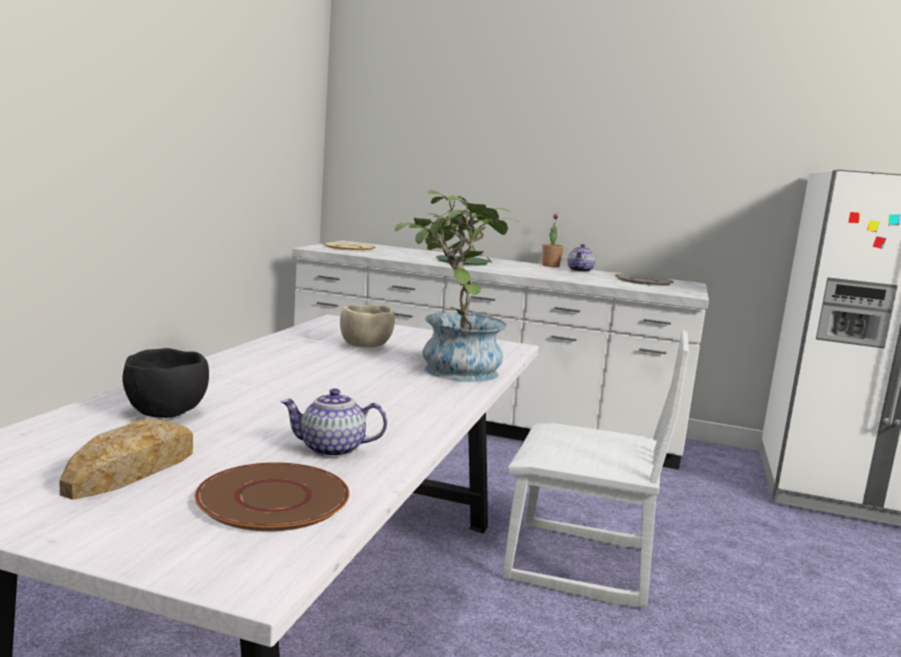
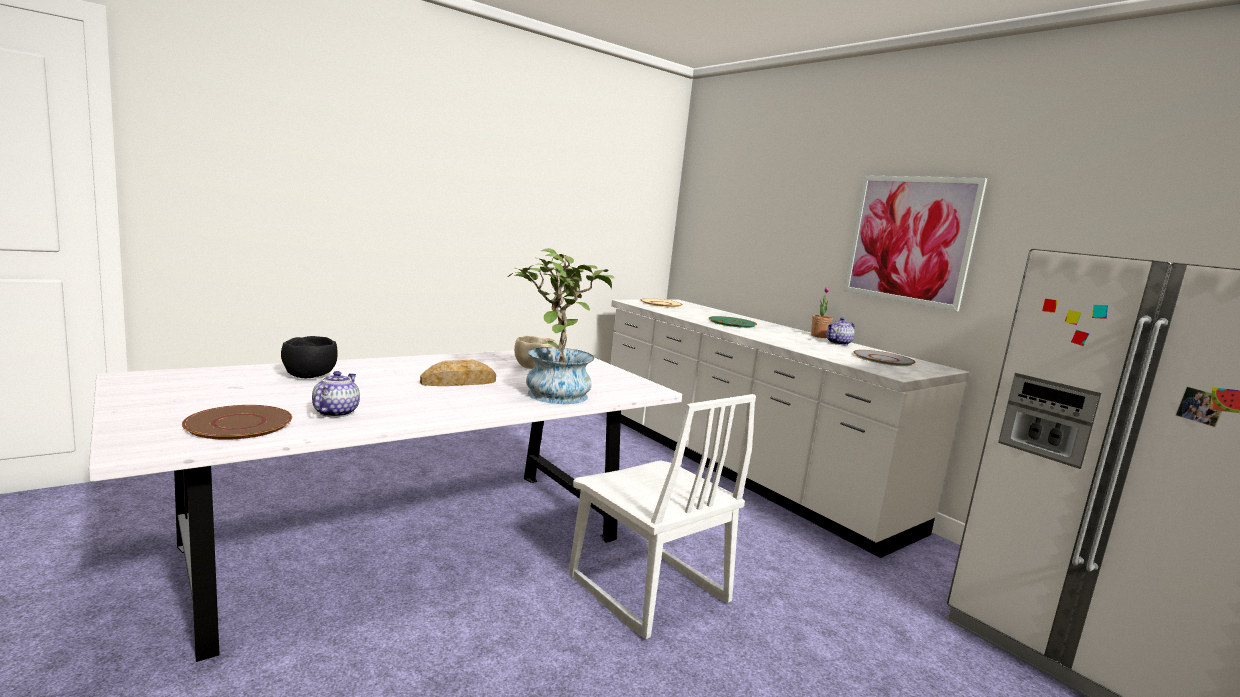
camera: 35 degrees right, 0 degrees up
(131, 470) = (220, 395): bread -> bread (458, 382)
(331, 450) = (335, 412): teapot -> teapot turned 60 degrees clockwise
(635, 161) = (909, 240): none -> picture

